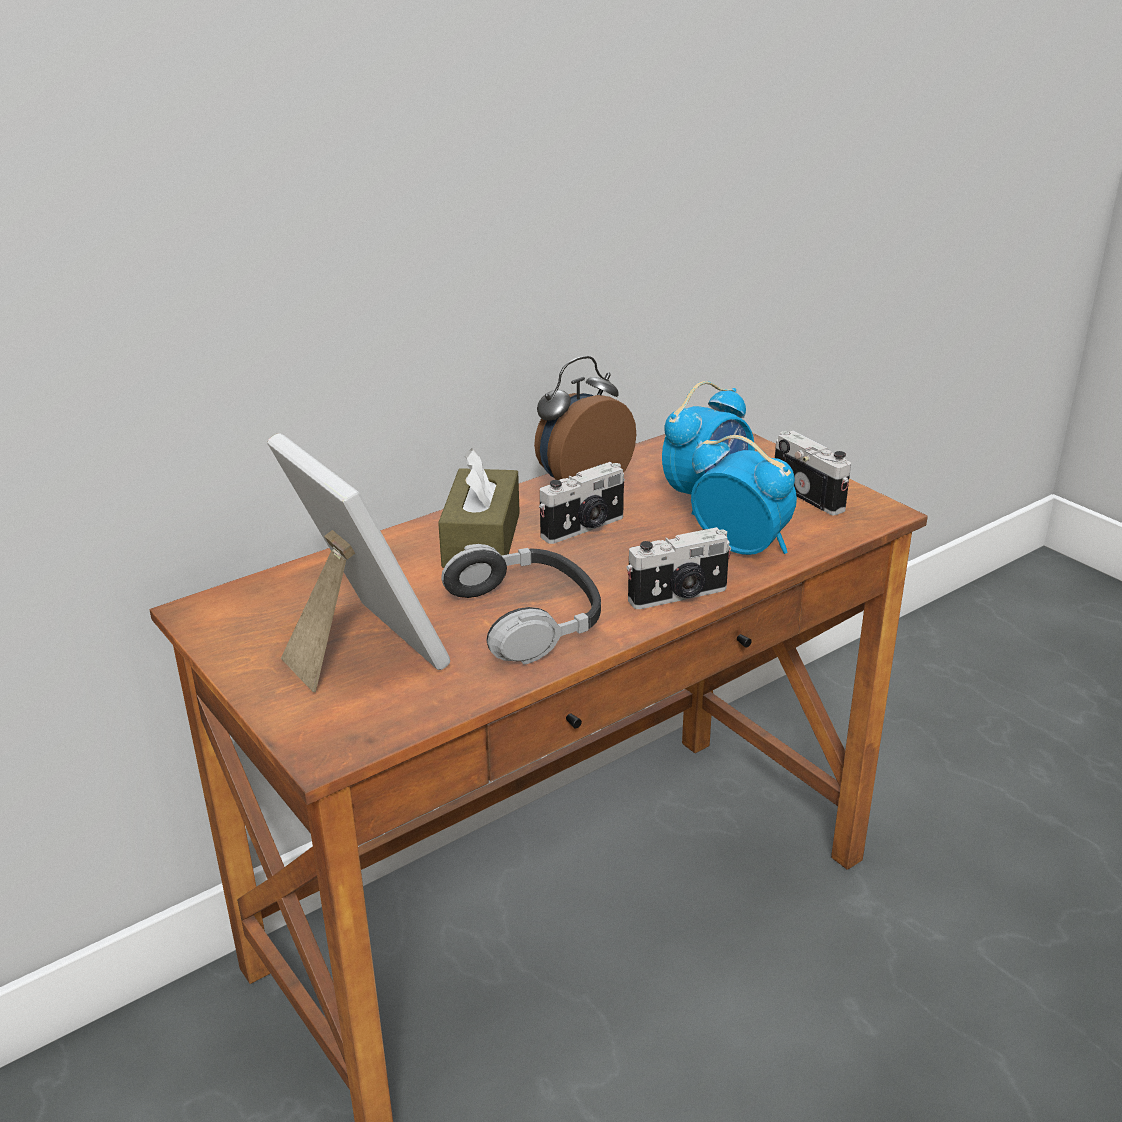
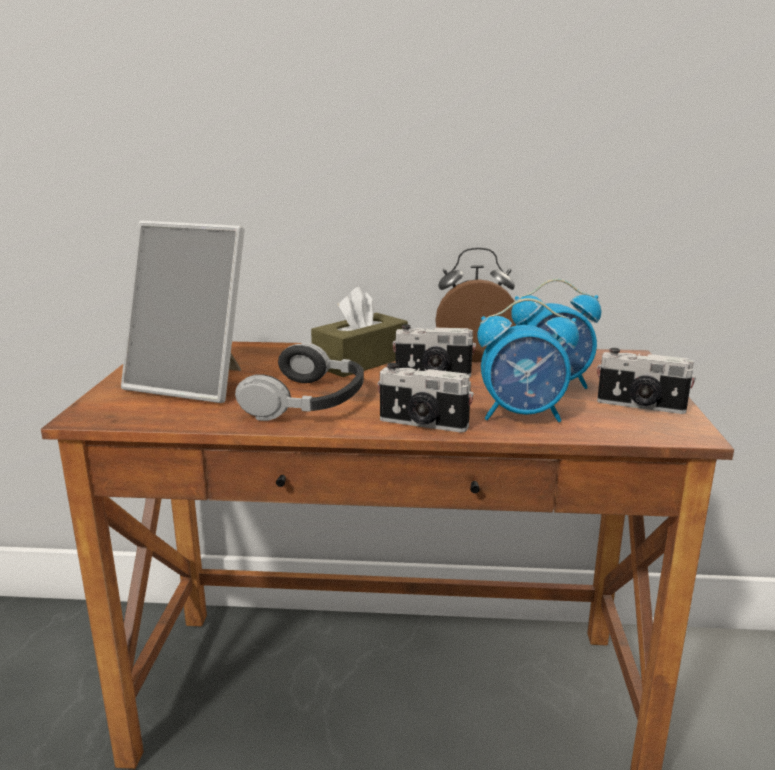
camera: 40 degrees right, 10 degrees down
(359, 651) = (195, 384): picture frame -> picture frame turned 105 degrees clockwise
(741, 547) = (523, 415): alarm clock -> alarm clock turned 105 degrees clockwise
(810, 495) = (640, 406): camera -> camera turned 105 degrees clockwise

